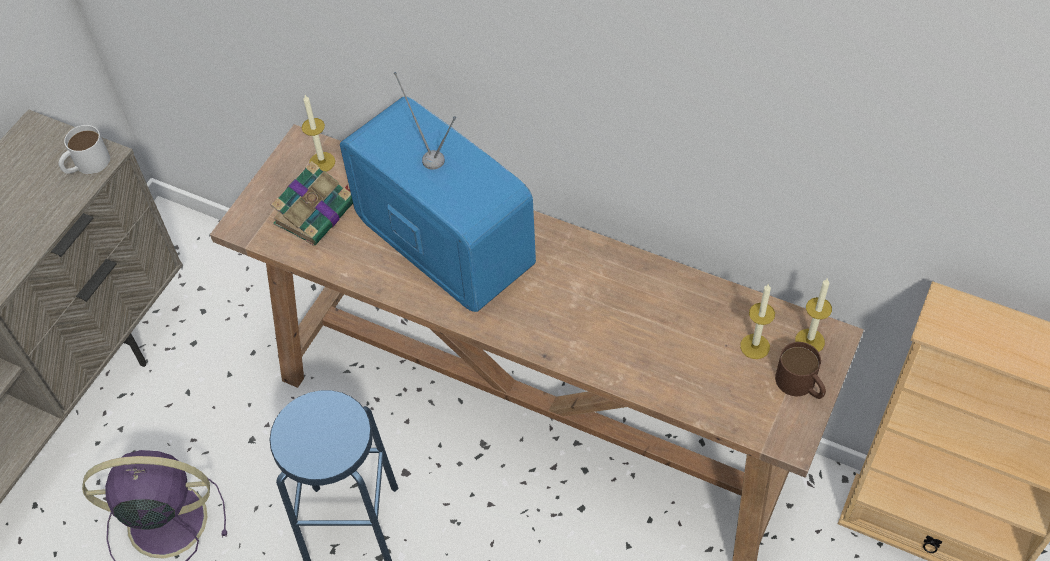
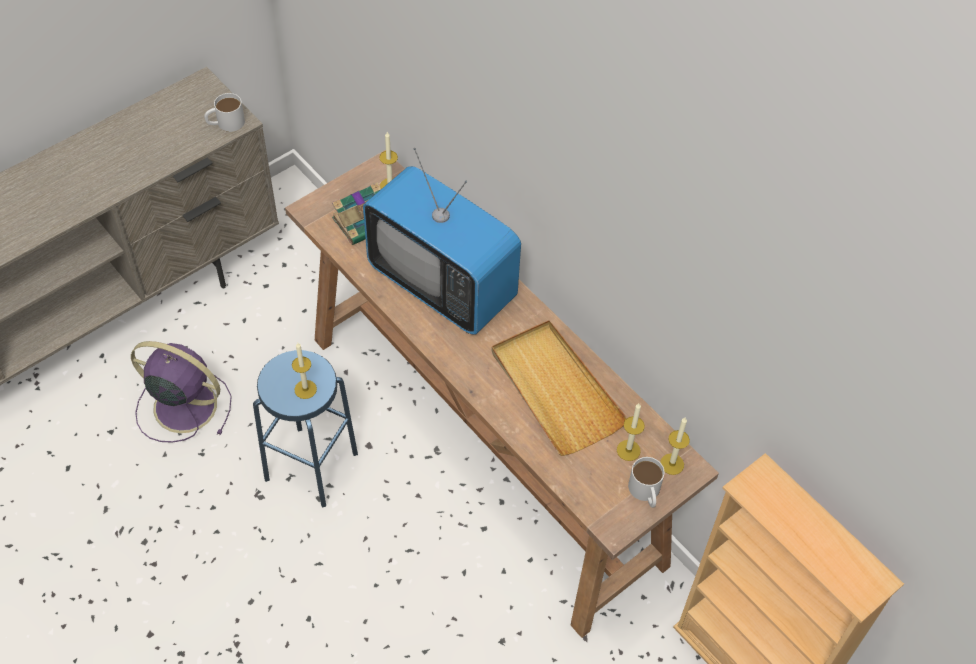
camera: 20 degrees right, 0 degrees up
(335, 437) = (305, 389): none -> candle
(444, 248) = (442, 284): television -> television turned 150 degrees clockwise
(637, 313) = (555, 390): none -> beige tray
(801, 385) = (646, 492): brown mug -> white mug

